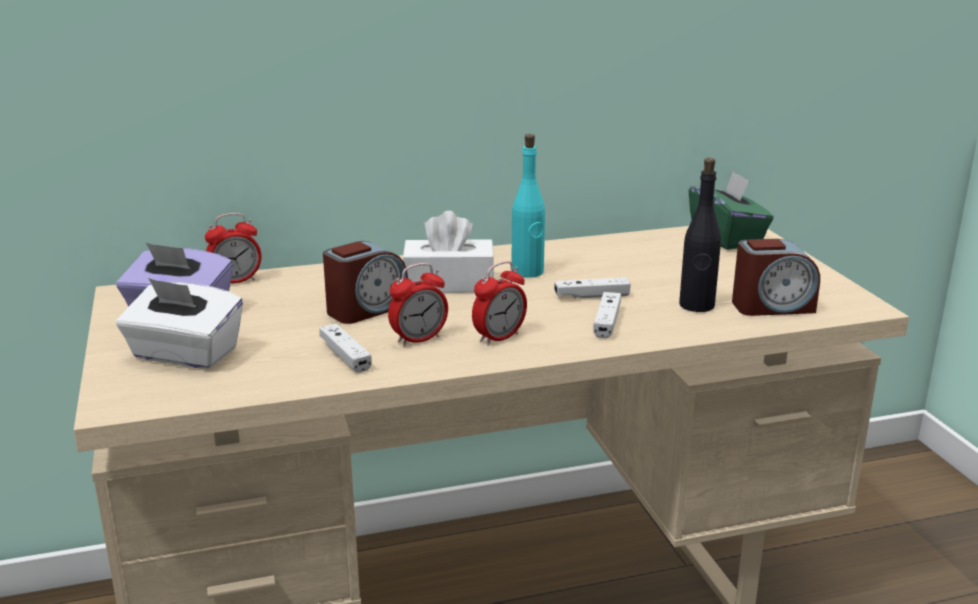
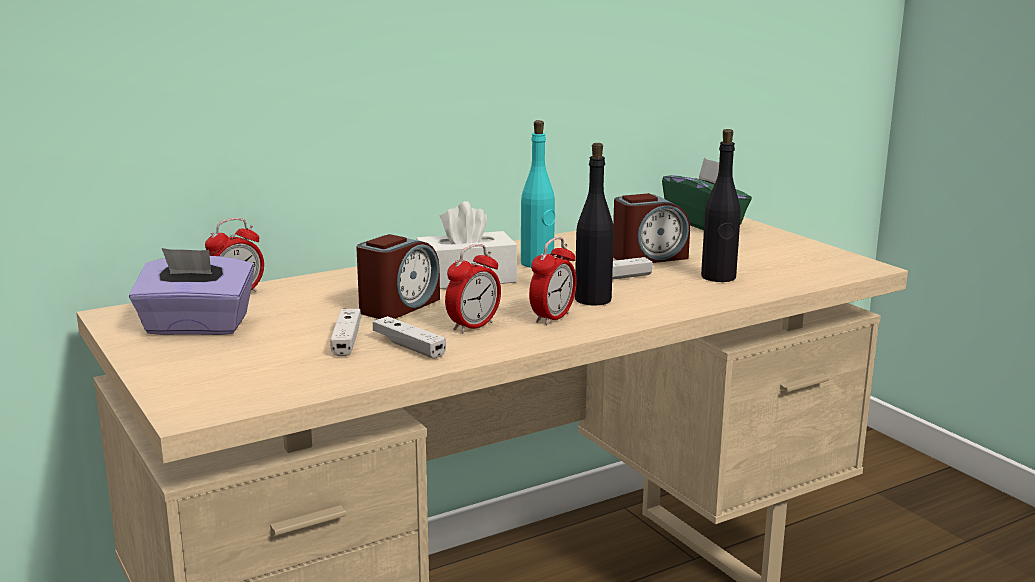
camera: 15 degrees left, 5 degrees down
(185, 354) = (233, 361): white tissue box -> none
(553, 320) = (593, 299): none -> black bottle
(607, 322) = (646, 297): white game controller -> white game controller (346, 340)
(772, 306) = (786, 272): alarm clock -> alarm clock (649, 257)

